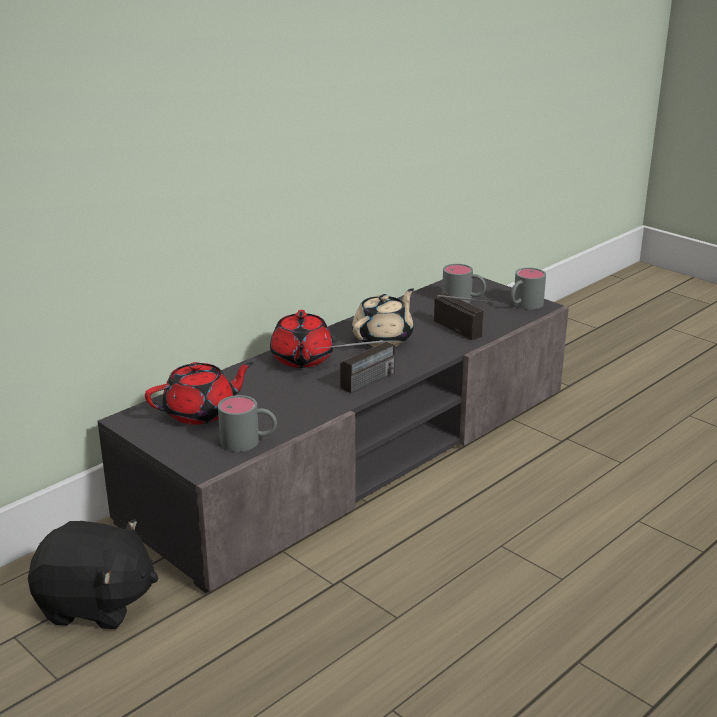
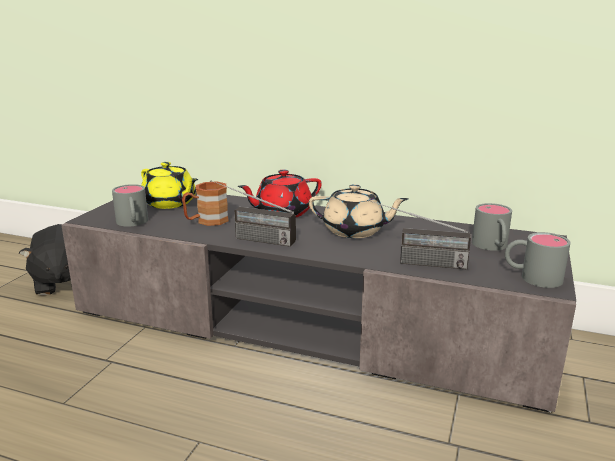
camera: 65 degrees right, 5 degrees down
(201, 412) = (170, 203): red teapot -> yellow teapot
(286, 400) = (206, 221): none -> brown mug
(469, 334) = (415, 262): radio -> radio turned 75 degrees clockwise

